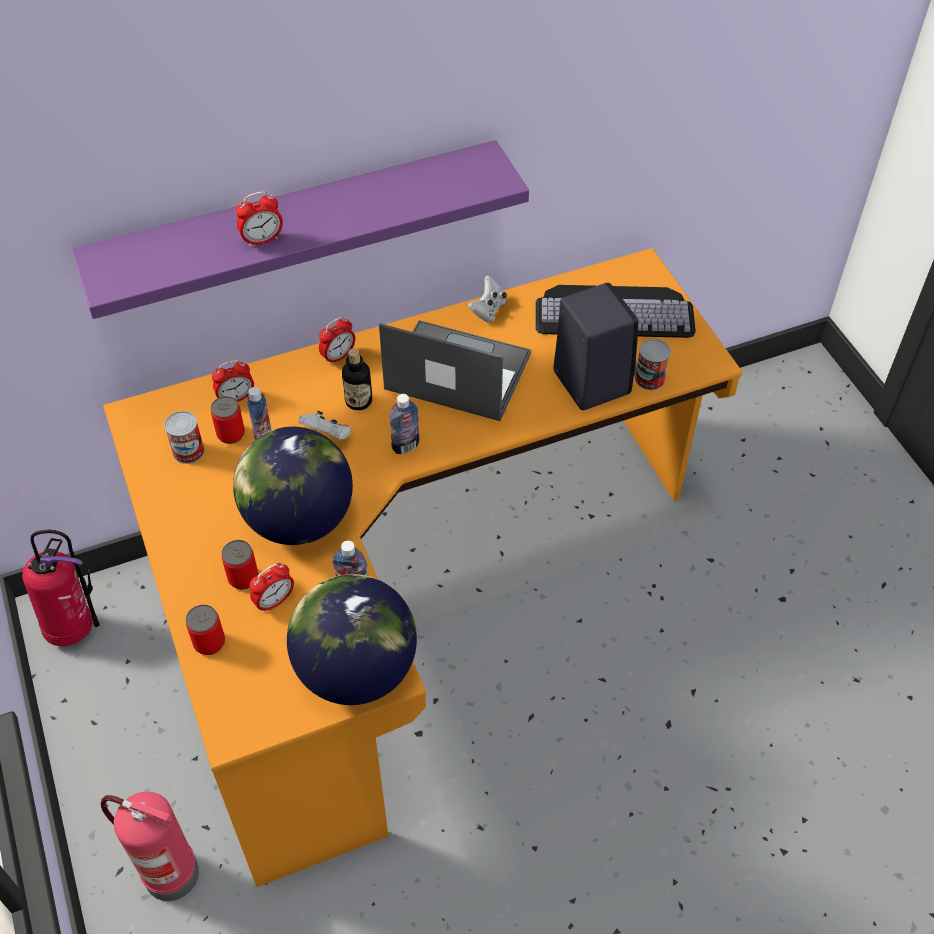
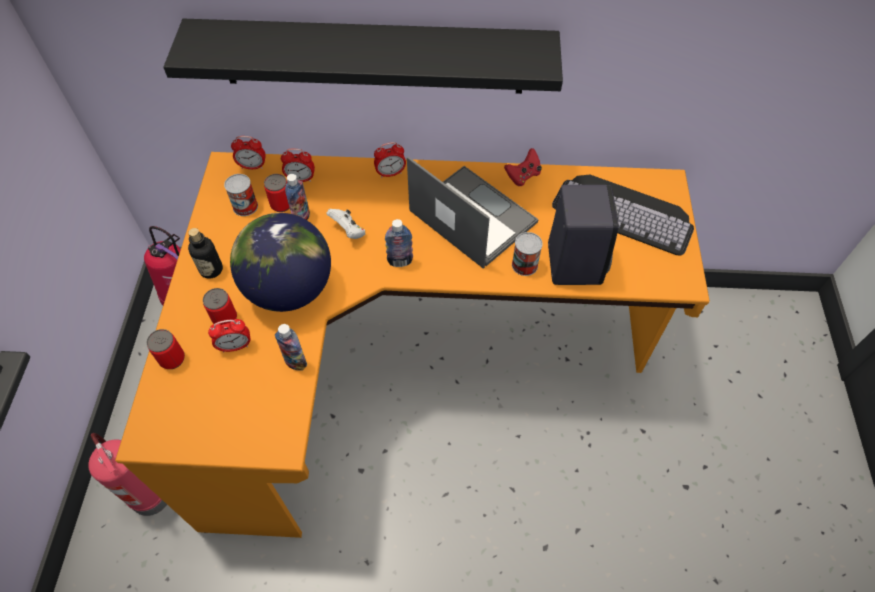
camera: 25 degrees right, 5 degrees up
(262, 240) = (321, 55): alarm clock -> alarm clock (252, 166)
(296, 227) = (372, 56): purple shelf -> black shelf
(356, 670) = (260, 428): globe -> none
(358, 401) = (385, 213): bottle -> bottle (211, 269)
(488, 310) = (523, 176): white game controller -> red game controller
(650, 379) = (624, 278): can -> can (524, 265)

